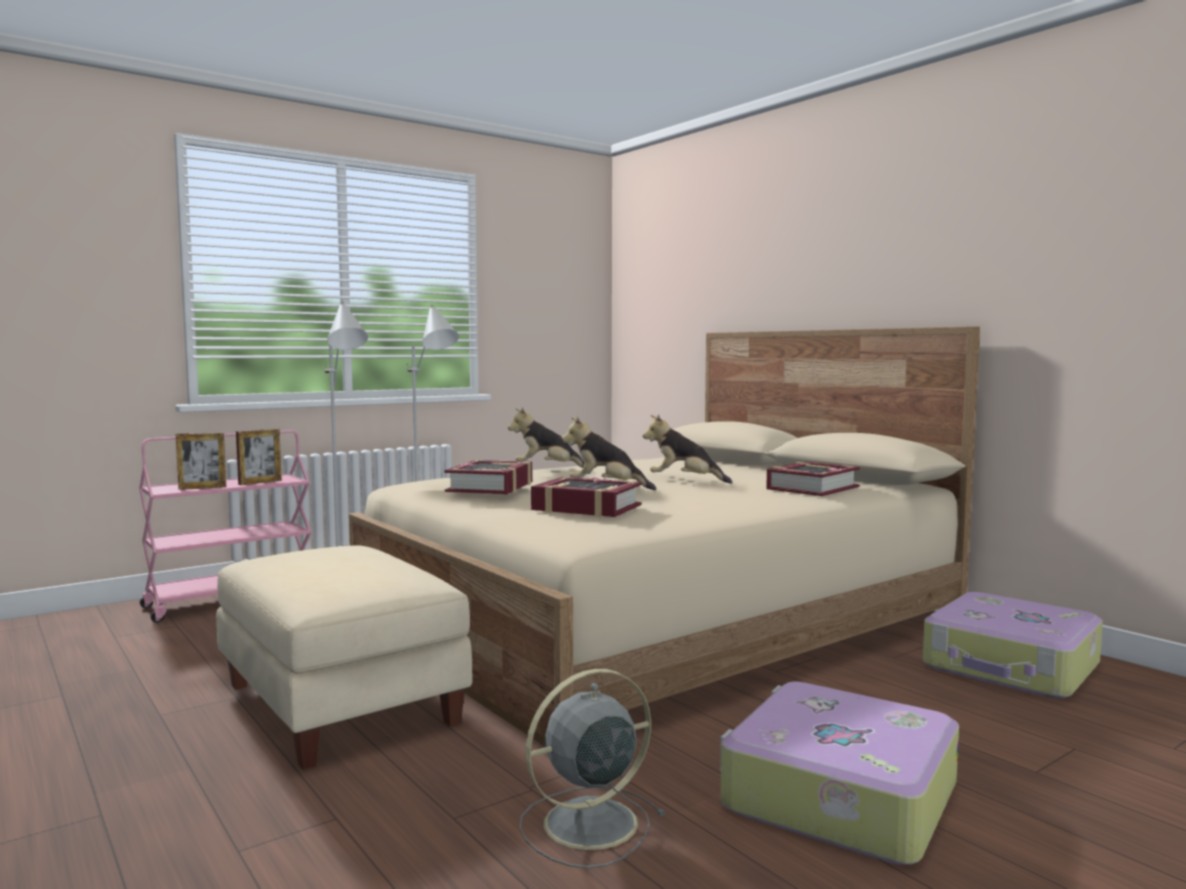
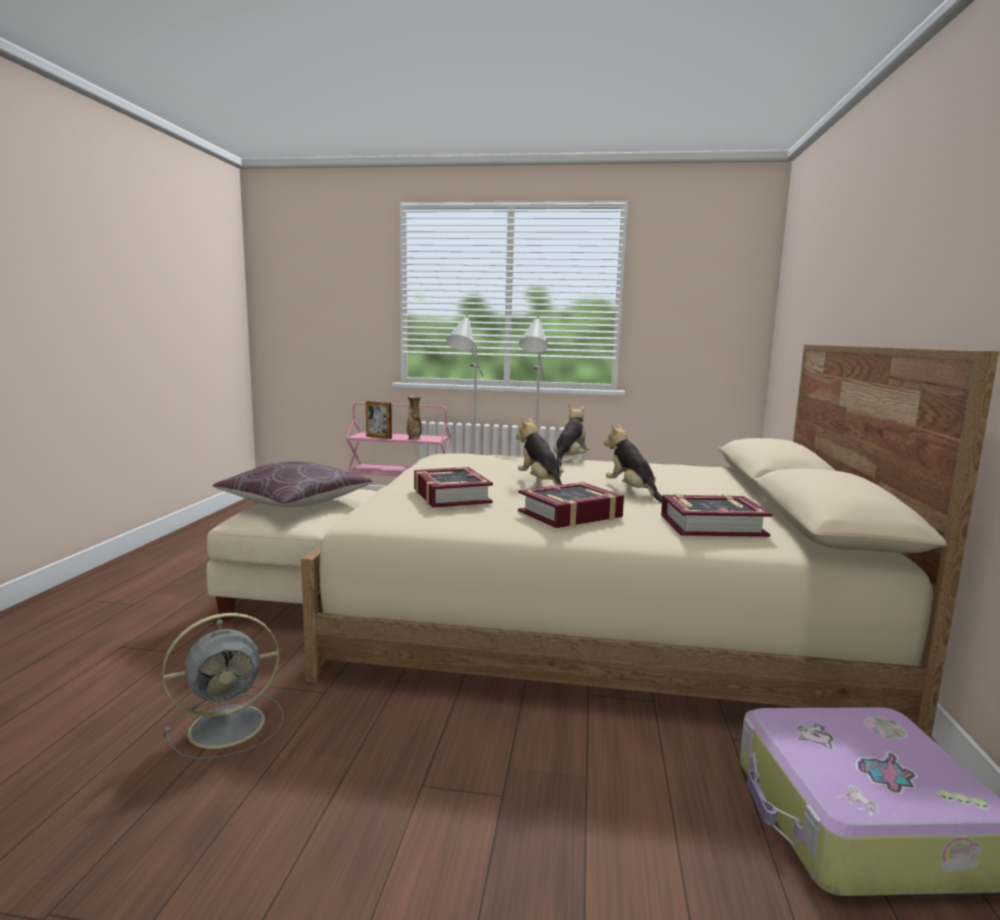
camera: 45 degrees right, 5 degrees up
(260, 482) = (414, 439): picture frame -> vase
(335, 570) = (296, 503): none -> brown pillow
(491, 487) = (452, 466): book -> book (570, 514)
(547, 469) = (569, 460): plush toy -> plush toy turned 60 degrees clockwise
(586, 824) = (231, 725): grey fan -> grey fan turned 135 degrees clockwise
(836, 796) = (379, 813): suitcase -> none

